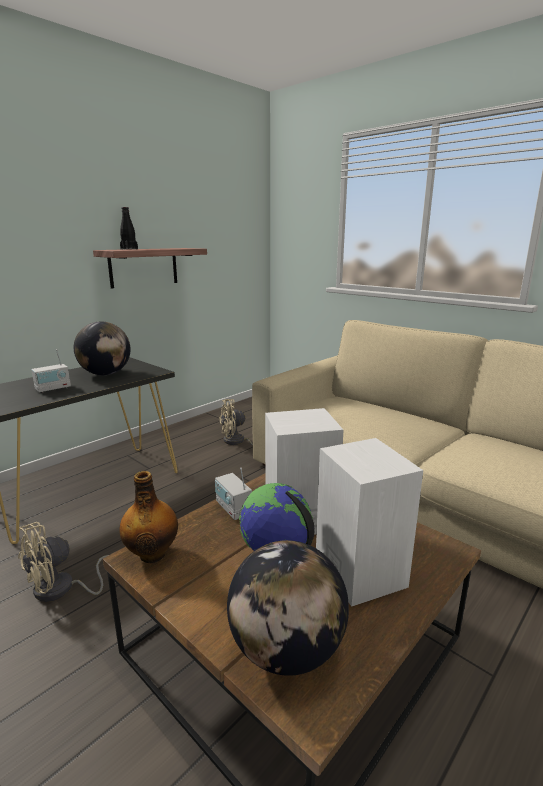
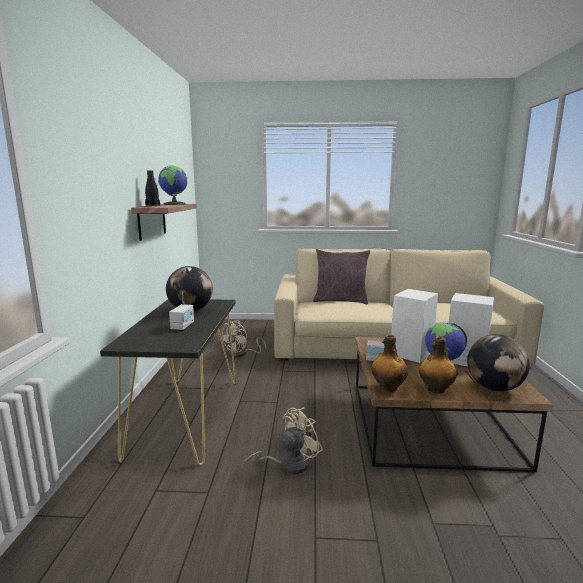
camera: 40 degrees left, 5 degrees down
(62, 590) = (288, 464): beige fan -> beige fan turned 135 degrees counterclockwise
(173, 248) = (175, 204): none -> globe
(196, 593) = (435, 390): none -> bottle
(381, 406) = (340, 300): none -> grey pillow

